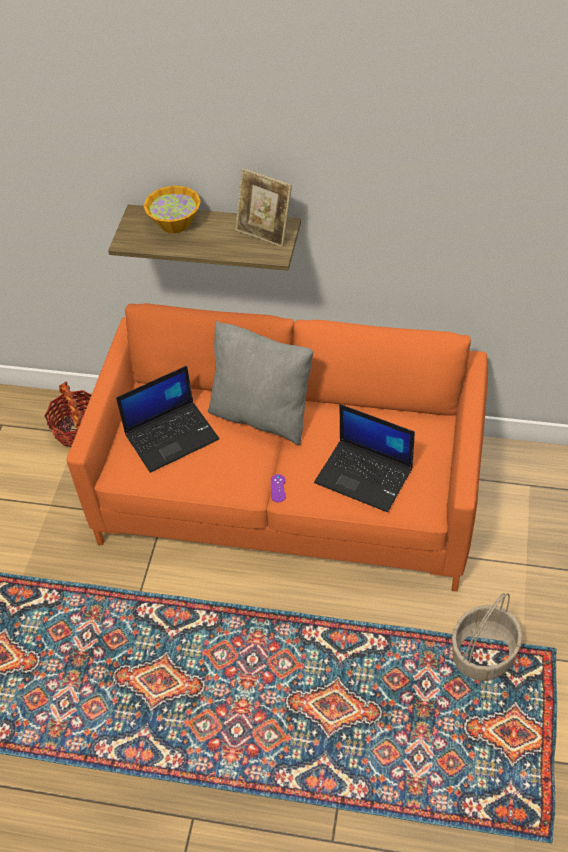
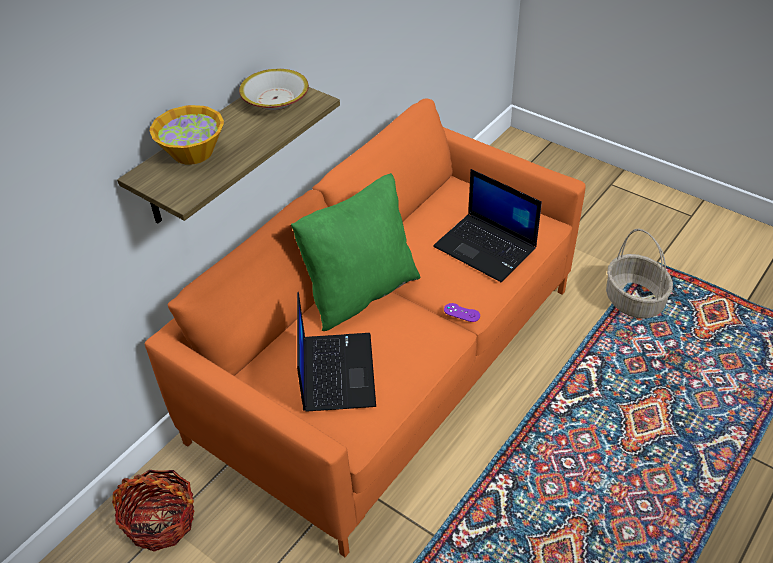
camera: 65 degrees left, 5 degrees down
(262, 415) = (360, 292): grey pillow -> green pillow
(264, 233) = (275, 99): picture frame -> bowl
(365, 475) = (486, 248): laptop -> laptop turned 75 degrees clockwise

